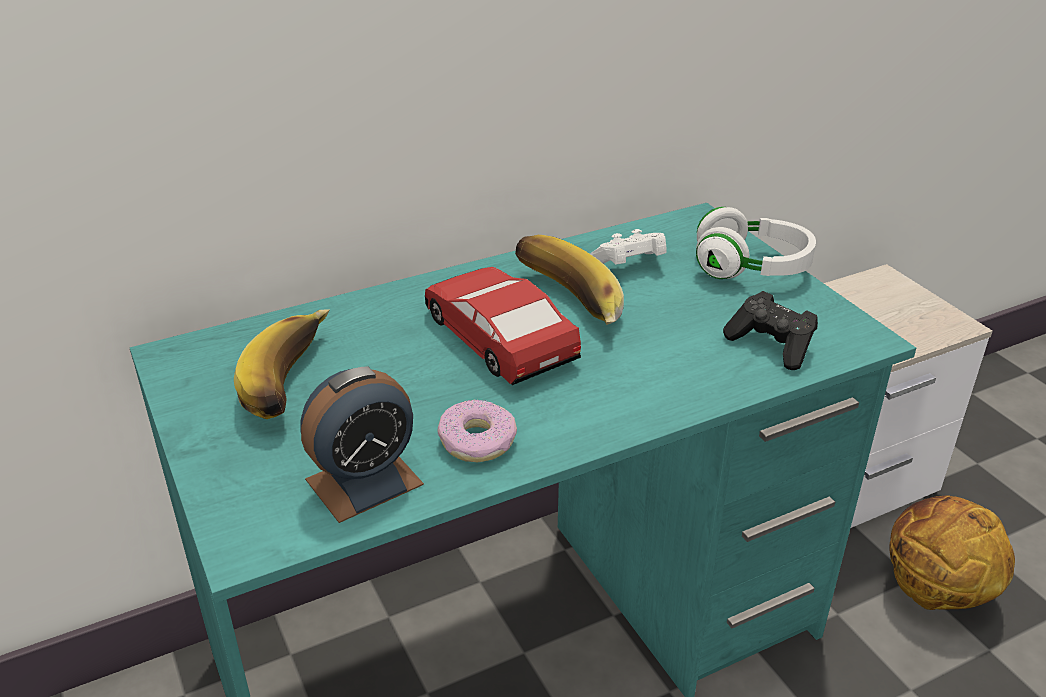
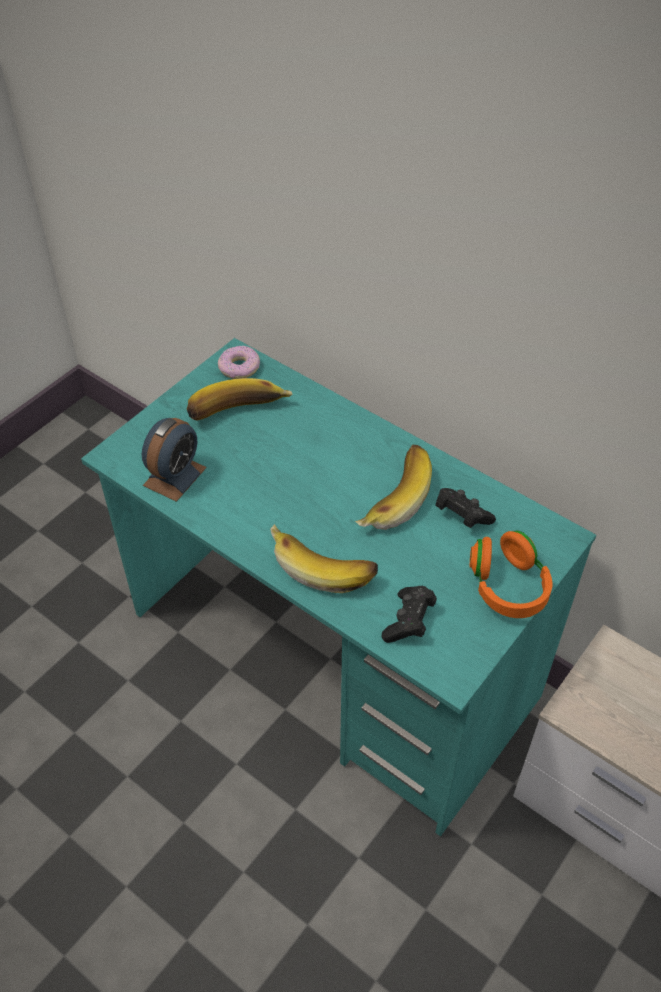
camera: 65 degrees right, 15 degrees up
(364, 482) = (174, 476): alarm clock -> alarm clock turned 90 degrees counterclockwise
(477, 441) = (229, 508): donut -> donut (239, 368)
(498, 338) = (332, 480): toy car -> none
(628, 266) = (461, 516): white game controller -> black game controller
(643, 384) = (324, 565): none -> banana
(751, 268) = (507, 587): white headphones -> orange headphones
(934, 592) = (536, 913): basketball -> none

